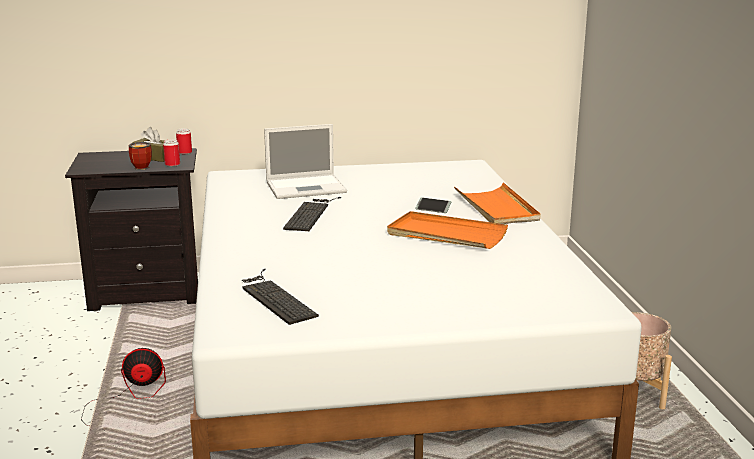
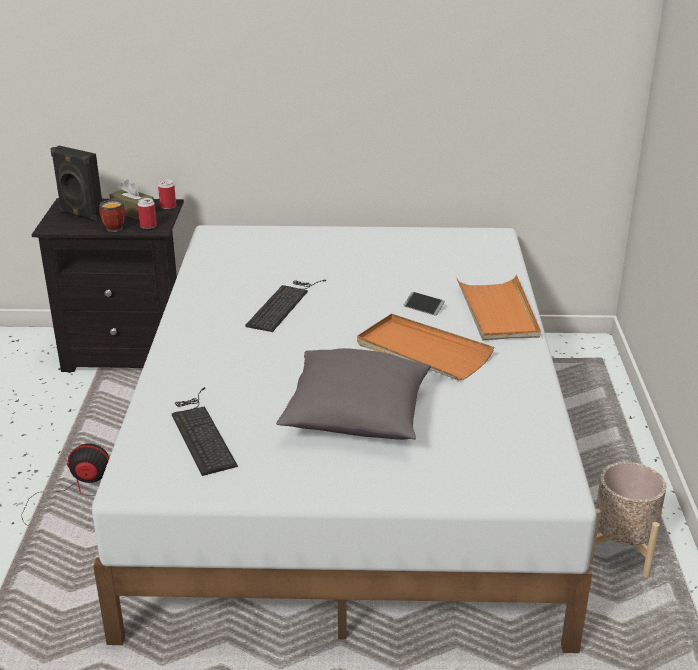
camera: 10 degrees right, 10 degrees up
(106, 161) = (81, 215): none -> black speaker
(307, 187) = (295, 260): laptop -> none
(409, 278) = (356, 417): none -> grey pillow

